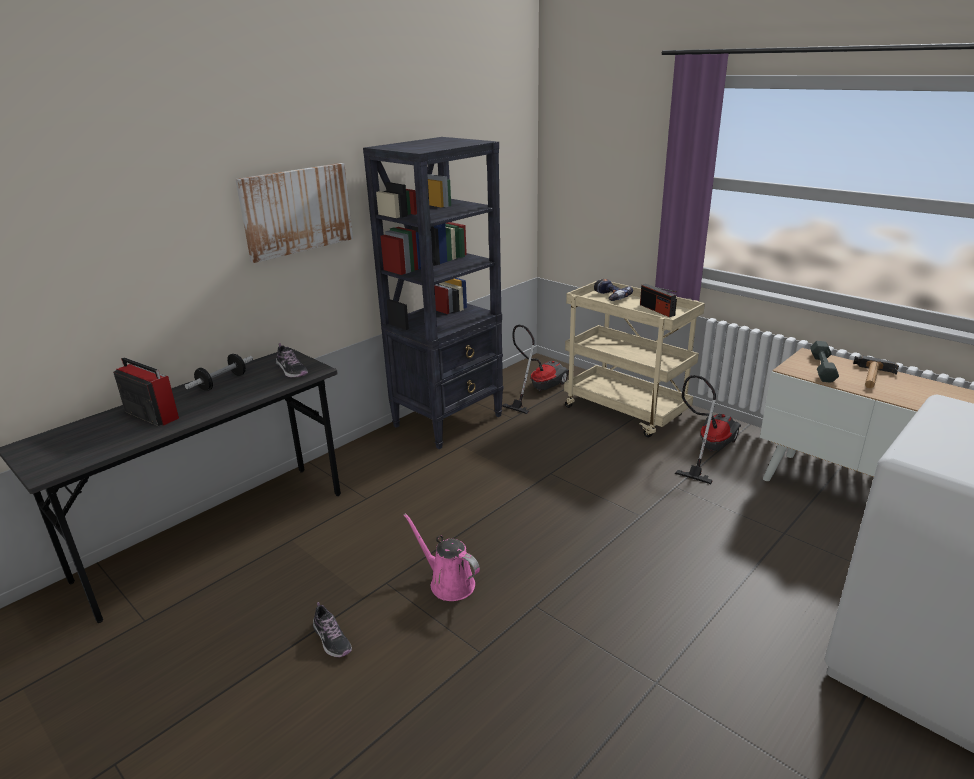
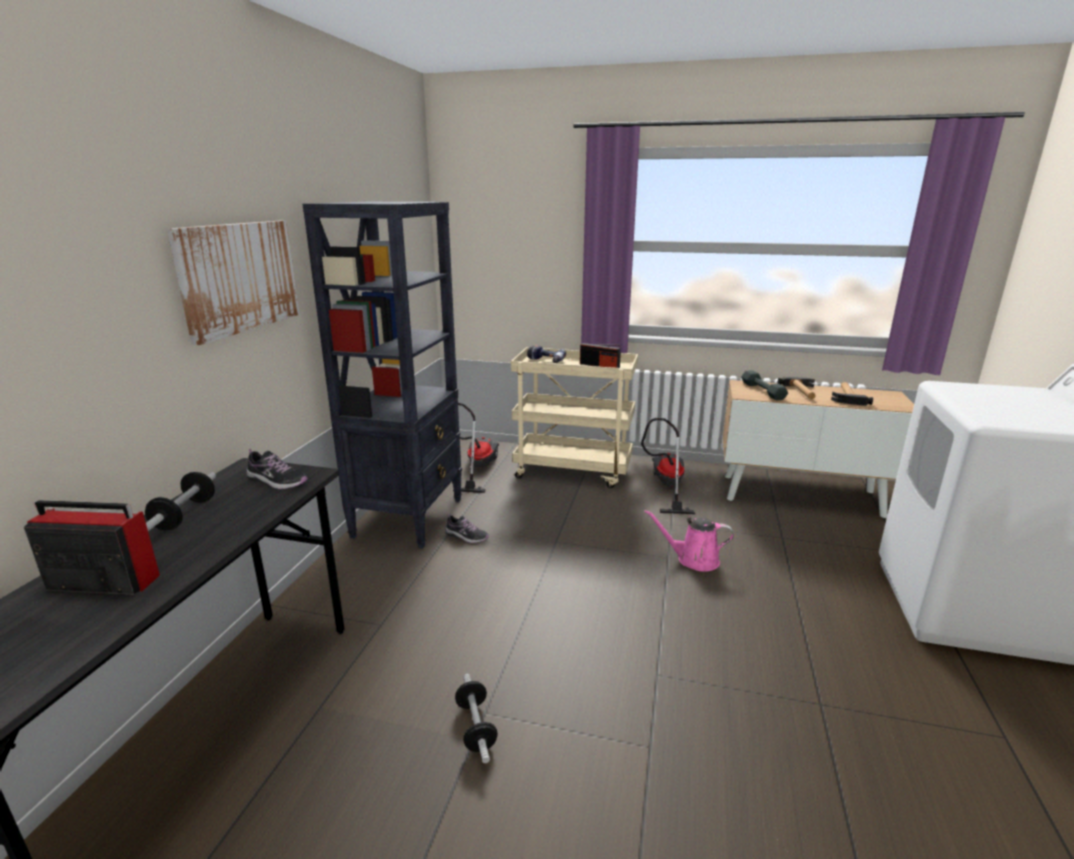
camera: 30 degrees left, 5 degrees down
(331, 639) = (475, 811): shoe -> shoe (466, 536)
(373, 590) = (476, 727): none -> dumbbell
(448, 583) = (553, 685): pink watering can -> pink watering can (693, 560)
(925, 393) = (847, 396): none -> hammer

